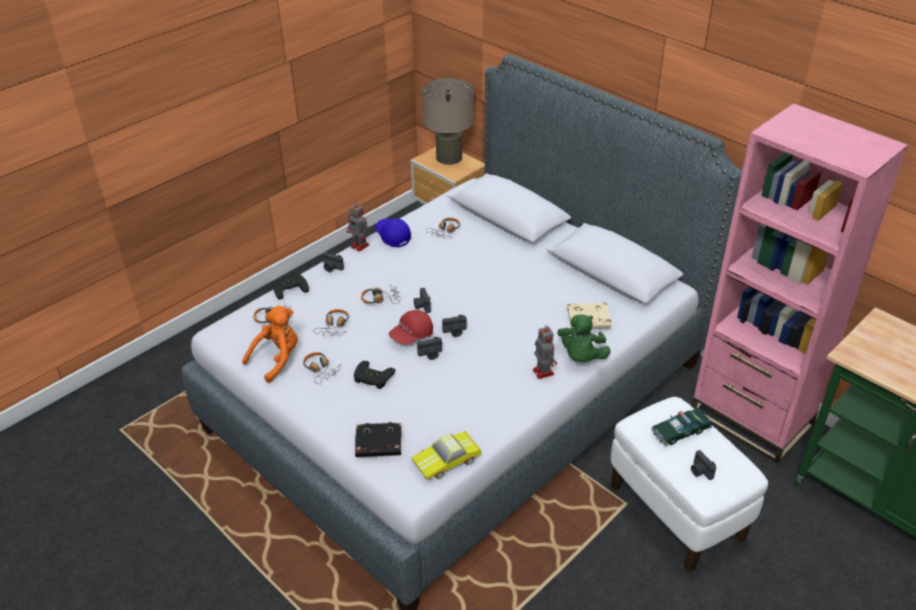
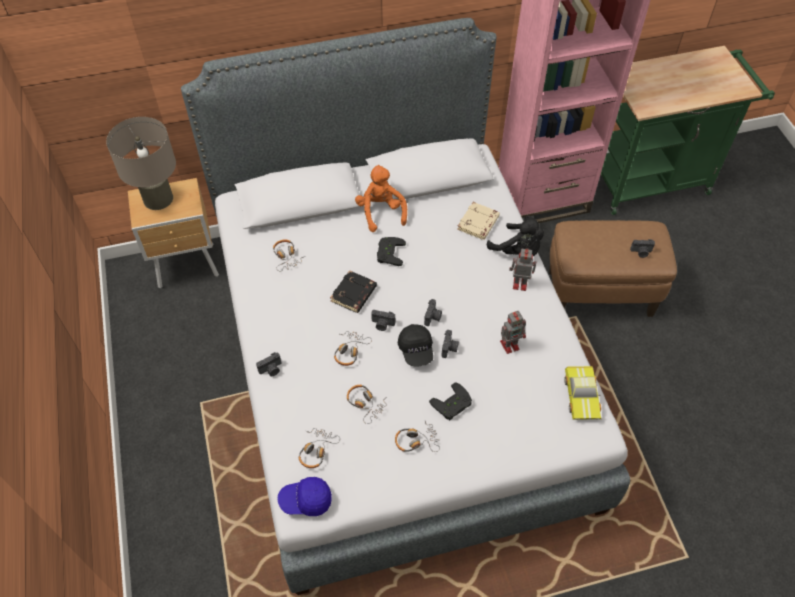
camera: 60 degrees left, 15 degrees up
(277, 359) = (376, 471): orange plush toy -> orange plush toy (381, 212)
(289, 287) = (274, 417): black game controller -> black game controller (388, 253)
(360, 246) = (255, 331): toy robot -> toy robot (510, 345)
(378, 444) = (537, 436): black book -> black book (354, 294)
(392, 236) = (261, 299): blue cap -> blue cap (306, 500)
(411, 335) = (416, 350): red cap -> black cap
(581, 357) = (518, 251): green plush toy -> black plush toy
(676, 513) = (600, 293): white ottoman -> brown ottoman
(680, 431) = (598, 240): toy car -> none

